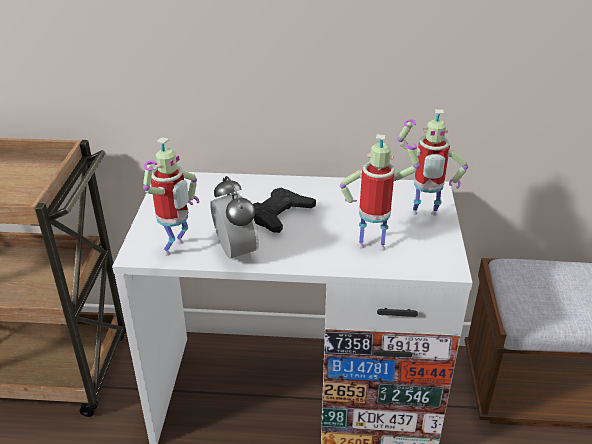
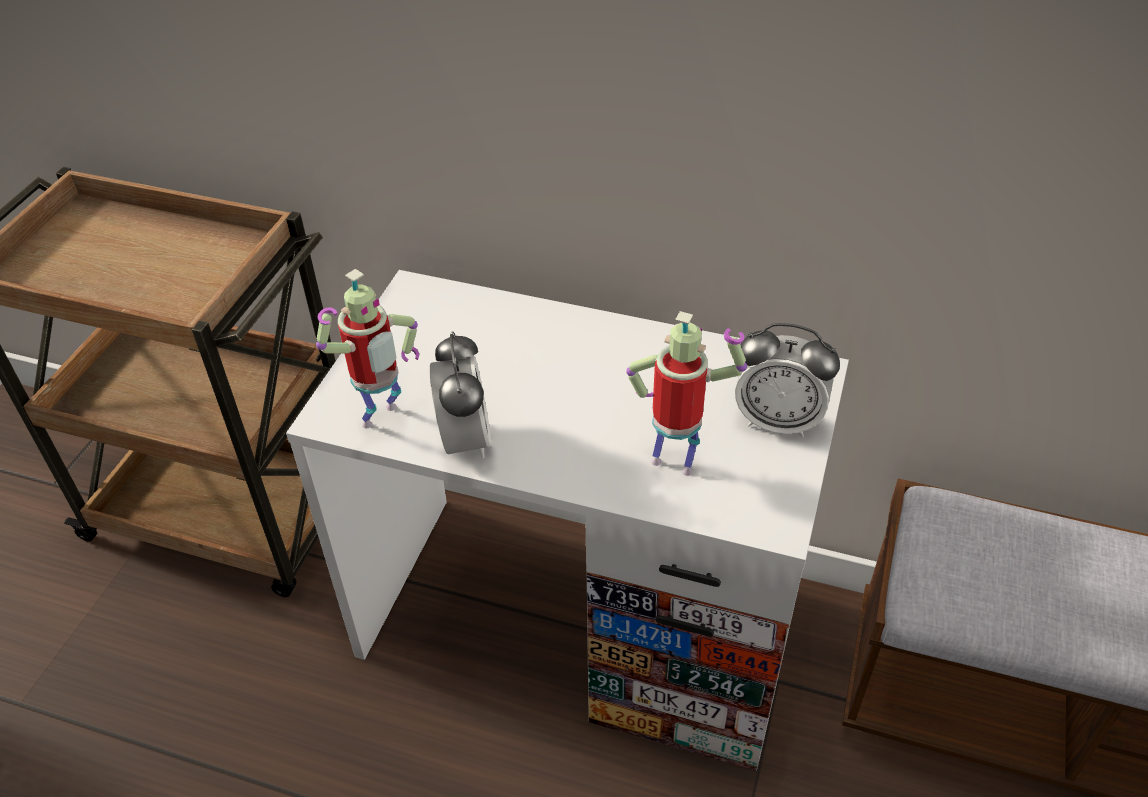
camera: 15 degrees right, 10 degrees up
(279, 215) = (553, 382): black game controller -> none
(423, 215) = (778, 420): toy robot -> alarm clock

